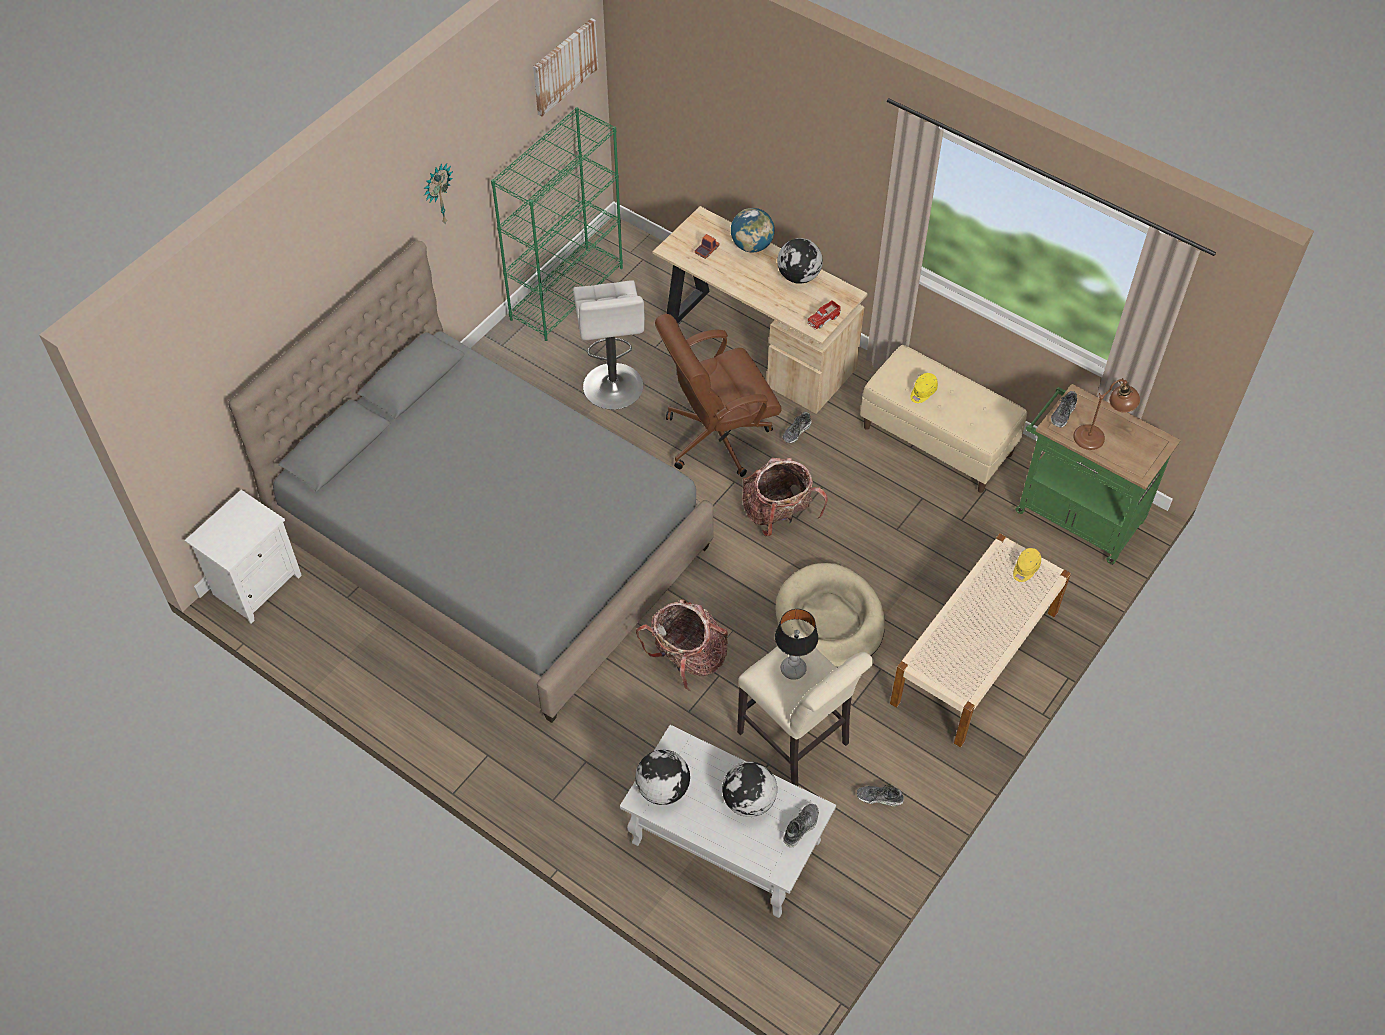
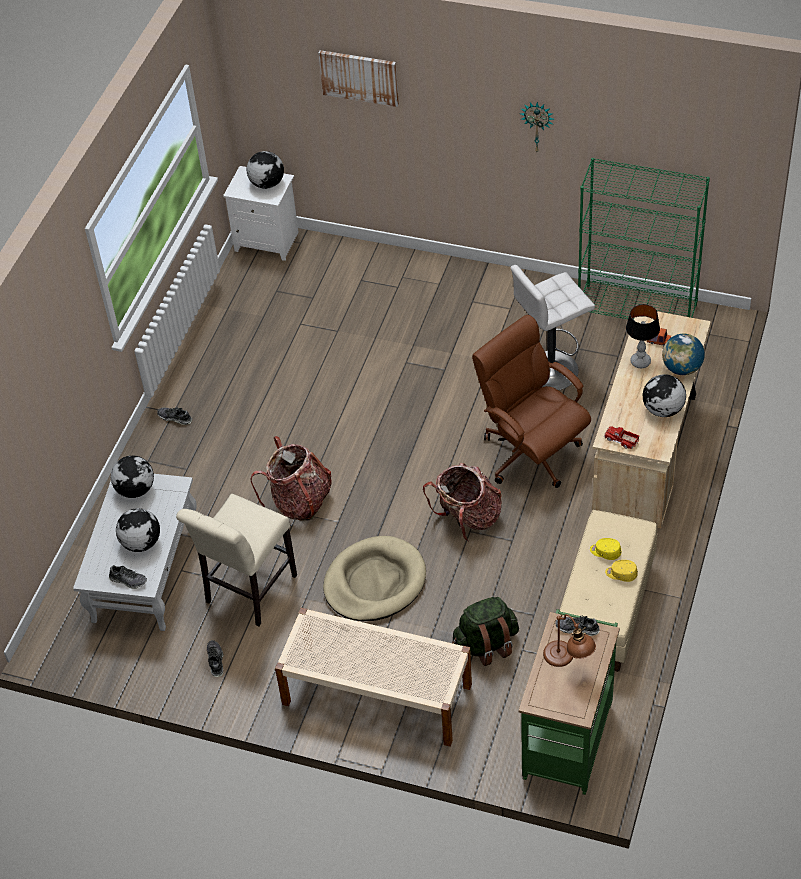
camera: 75 degrees right, 5 degrees down
(237, 520) = (267, 183): none -> globe
(492, 541) = (361, 351): grey bed -> none
(564, 66) = (709, 136): picture -> picture (359, 77)
(793, 670) = (244, 520): table lamp -> table lamp (640, 362)
(796, 432) = (564, 505): shoe -> shoe (175, 418)
(945, 547) = (486, 644): none -> green backpack
(1025, 569) = (437, 674): yellow cap -> yellow cap (621, 574)

